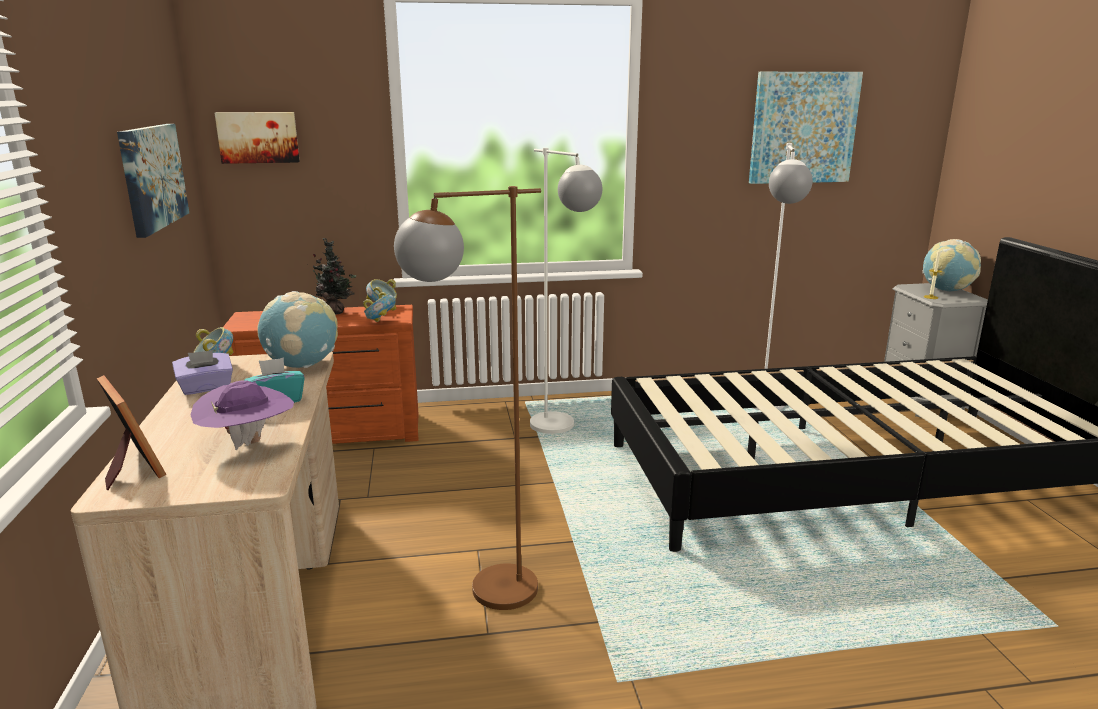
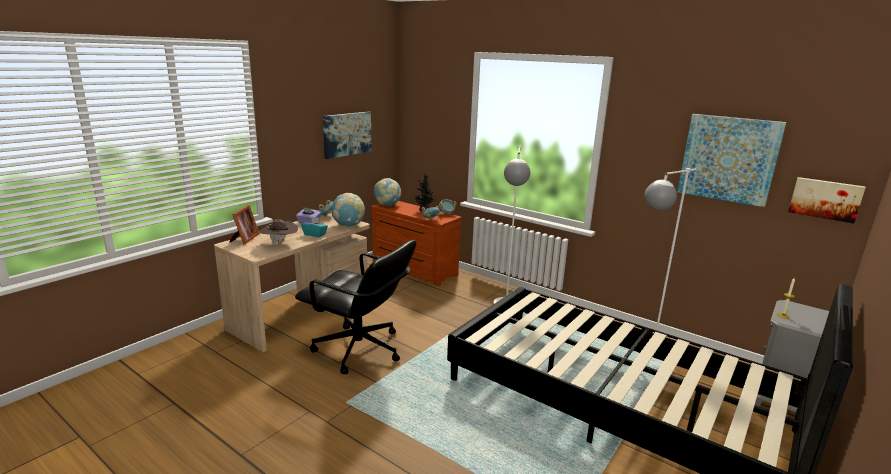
camera: 45 degrees right, 0 degrees up
(248, 443) = (280, 244): purple hat -> brown hat
(258, 137) = (418, 120): picture -> picture (825, 199)
(481, 594) = (359, 350): brown floor lamp -> black office chair
(946, 290) = (816, 317): globe -> globe (387, 205)

